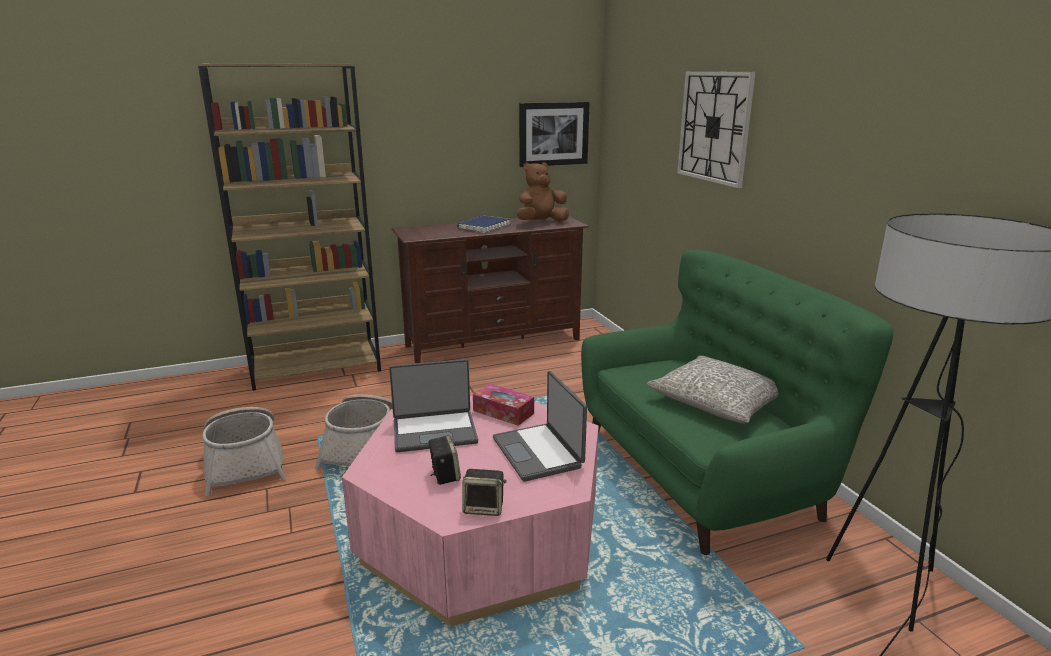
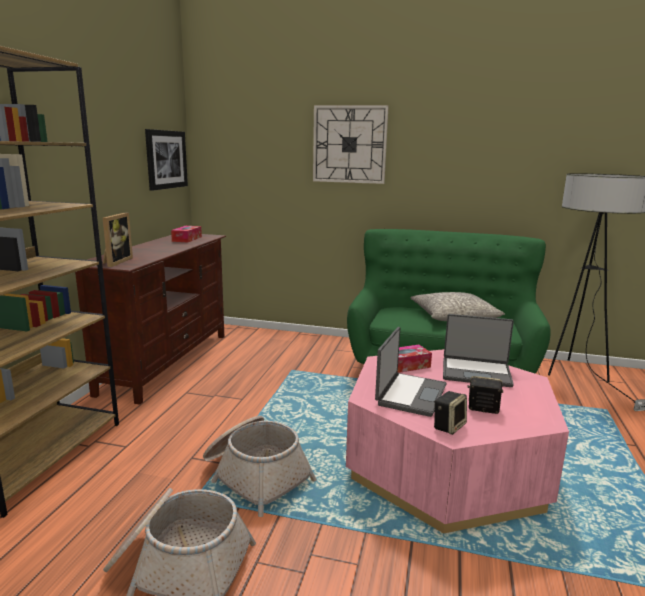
camera: 55 degrees left, 5 degrees down
(421, 232) = (115, 262): none -> picture frame
(484, 226) = (154, 248): blue book -> none
(484, 508) = (539, 408): speaker -> speaker (449, 426)
(541, 222) = (187, 239): brown plush toy -> tissue box

